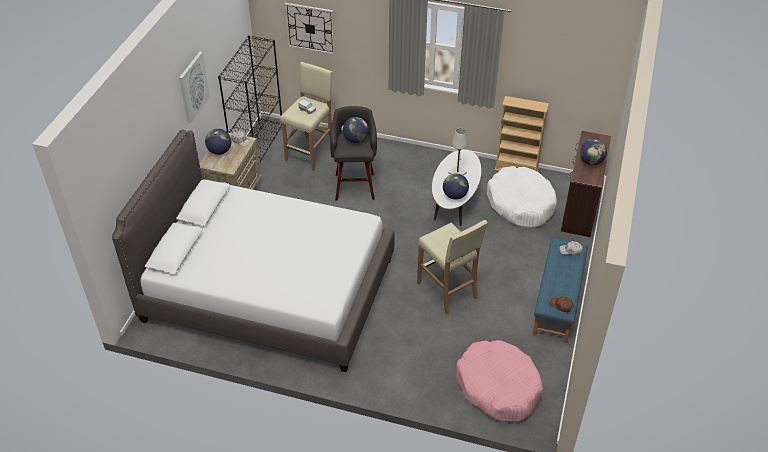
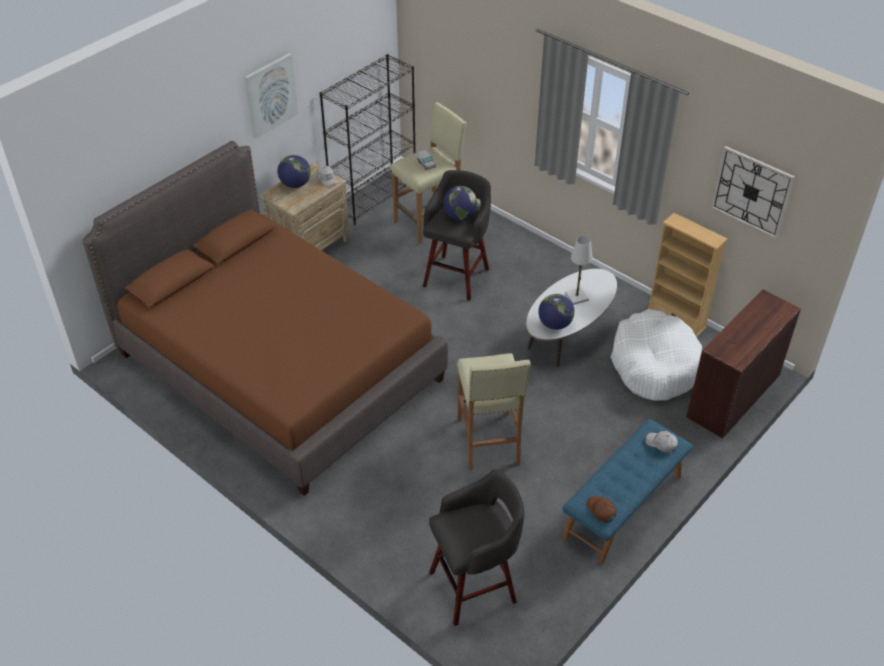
camera: 25 degrees right, 0 degrees up
(269, 289) = (280, 366): white bed -> brown bed
(310, 28) = (458, 62): wall clock -> wall clock (751, 192)
(498, 387) = (475, 586): pink dog bed -> grey stool
(591, 162) = (748, 334): globe -> none

